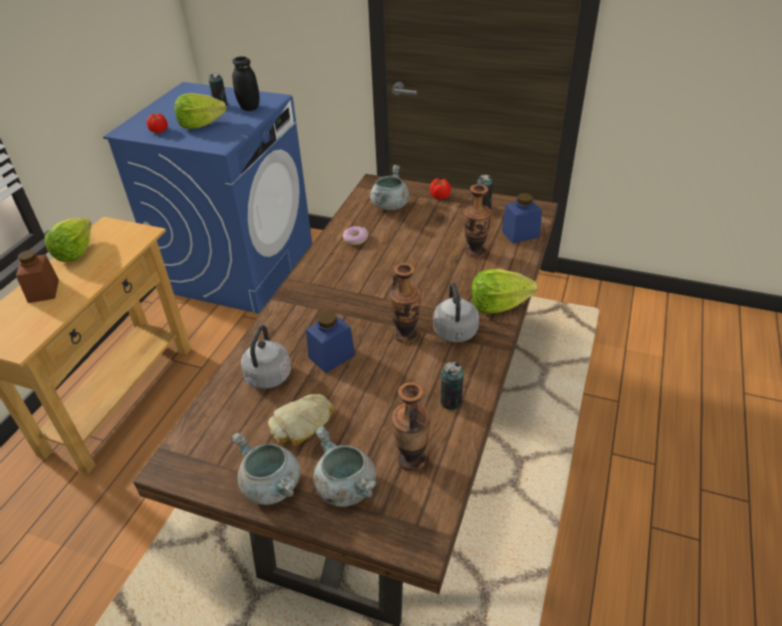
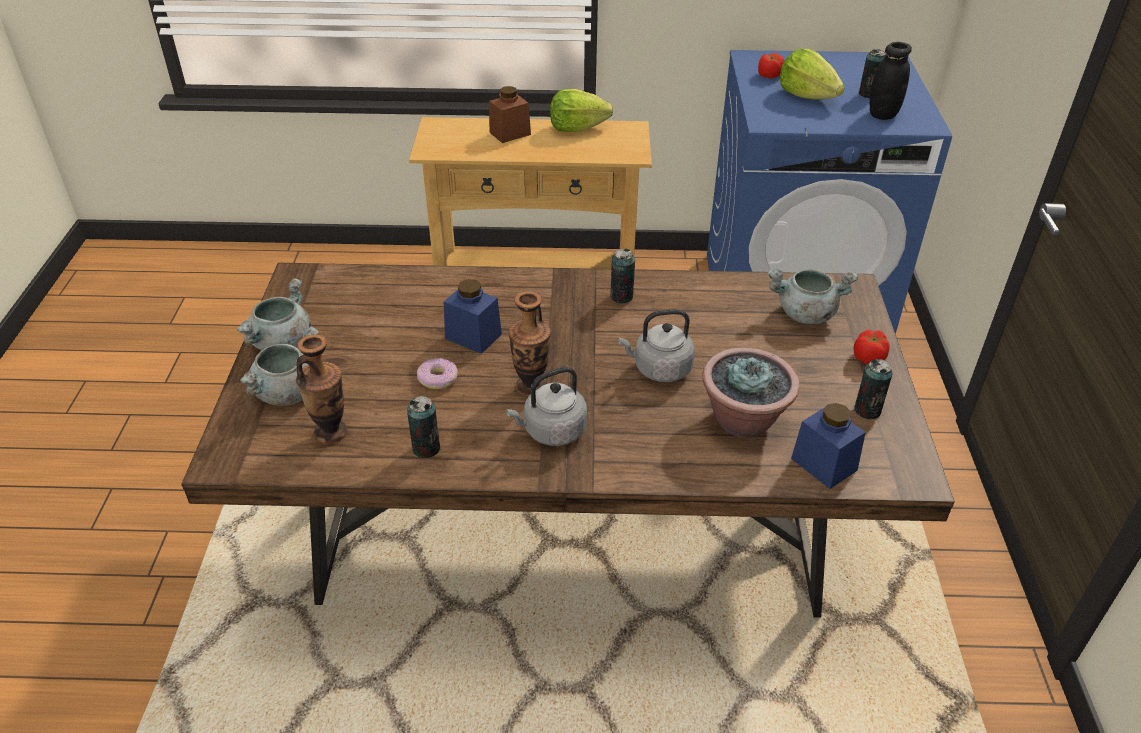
camera: 70 degrees right, 0 degrees up
(267, 378) = (424, 300): grey kettle -> grey kettle (659, 369)
(303, 423) = (366, 342): bread -> none
(328, 273) = (621, 297): none -> can
(355, 239) = (706, 301): donut -> donut (438, 378)
(475, 252) = (743, 420): vase -> potted plant
(498, 305) = (629, 464): lettuce -> none

